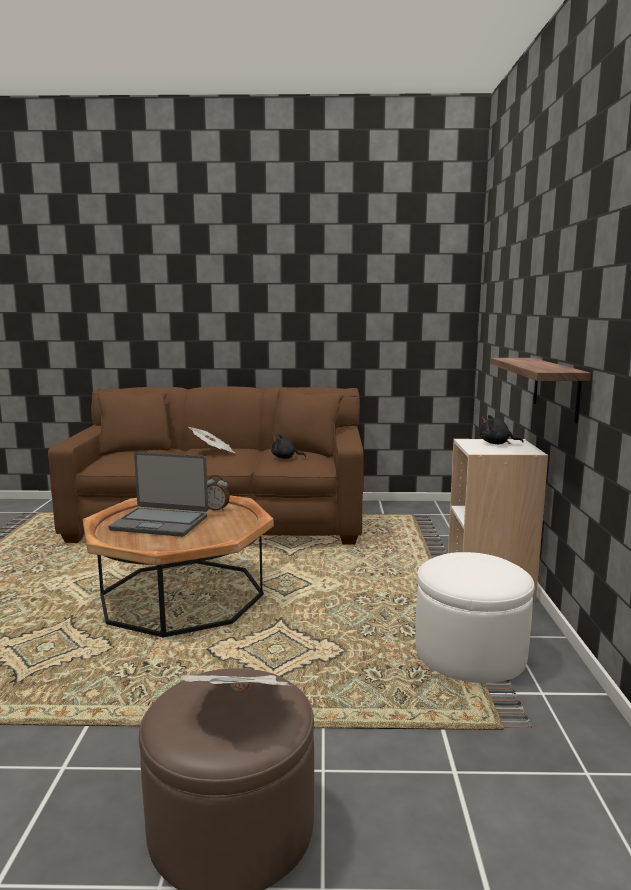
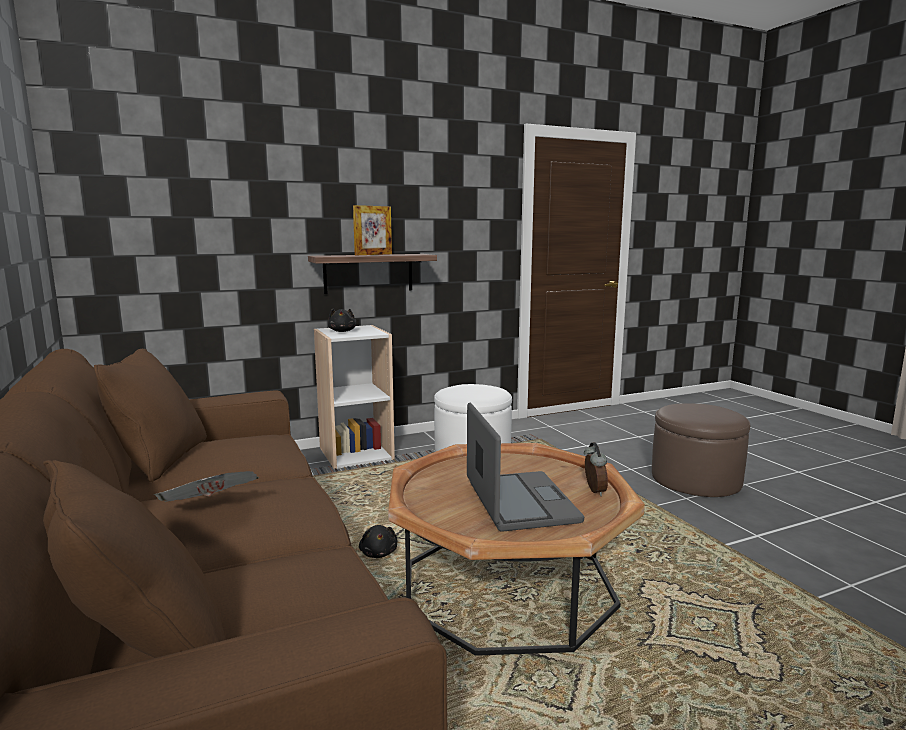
camera: 115 degrees left, 0 degrees up
(216, 509) = (436, 486): alarm clock -> alarm clock (593, 491)
(241, 706) = (696, 409): newspaper -> none
(285, 458) = (243, 453): black plush toy -> black plush toy (378, 553)
(543, 364) = (373, 254): none -> picture frame

